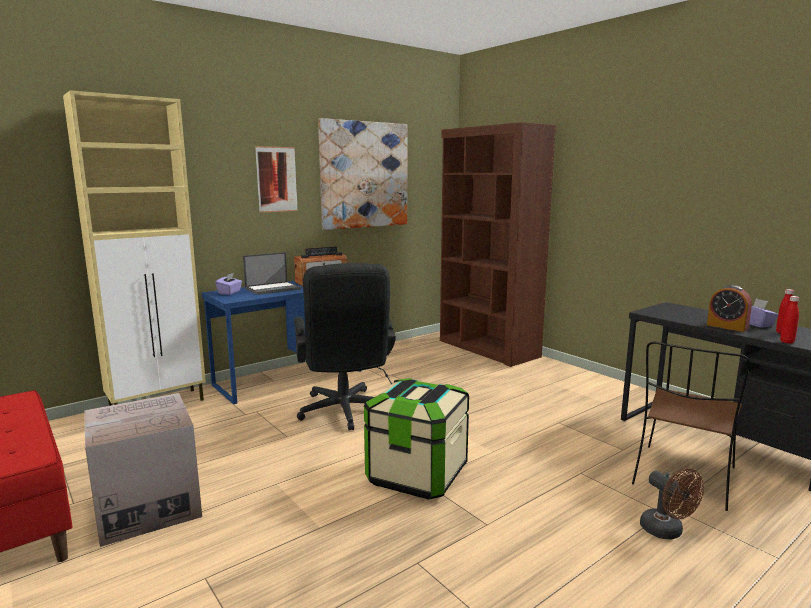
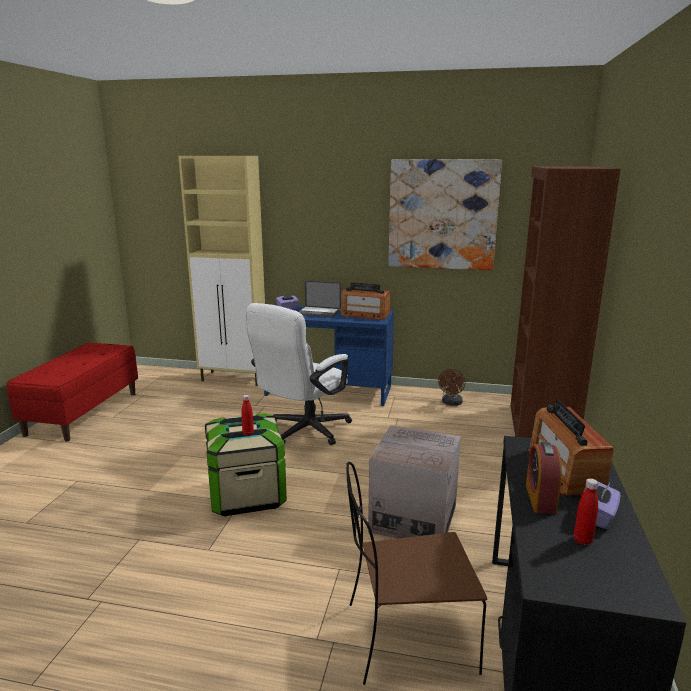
camera: 50 degrees right, 5 degrees up
(148, 507) = (125, 434): cardboard box -> cardboard box (413, 518)
(276, 179) = (346, 216): picture -> none
(344, 413) = (303, 432): black office chair -> white office chair
(667, 532) = (283, 649): brown fan -> brown fan (451, 403)
(693, 315) = (564, 470): none -> radio
(787, 342) = (533, 547): red bottle -> red bottle (248, 433)

